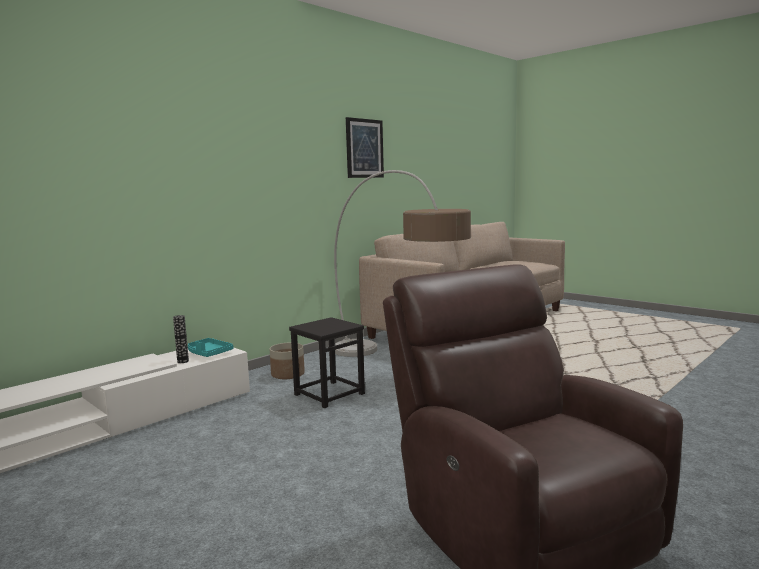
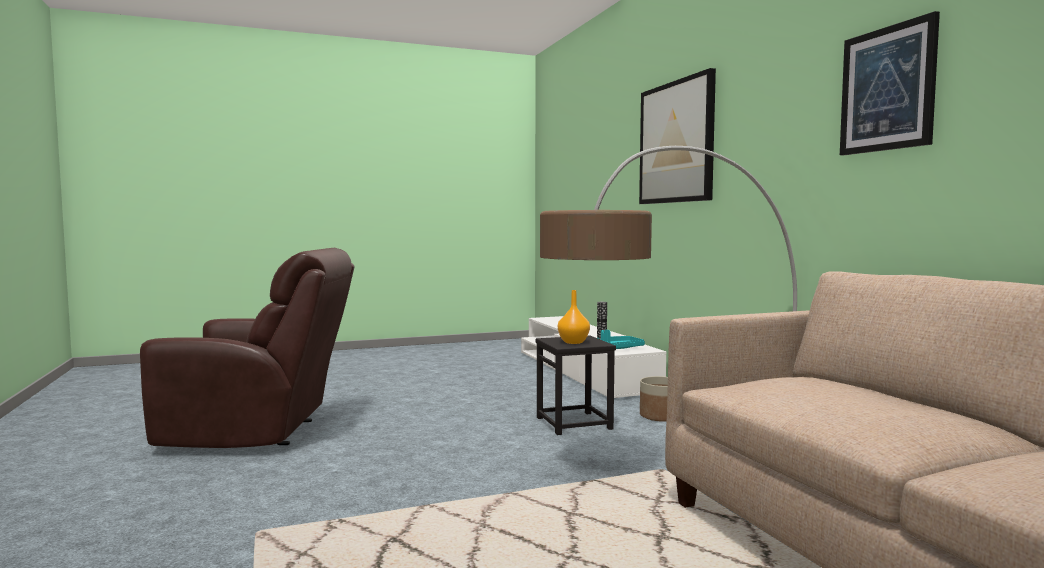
camera: 115 degrees right, 5 degrees down
(204, 148) = (676, 142): none -> picture
(330, 325) = (573, 342): none -> orange vase

